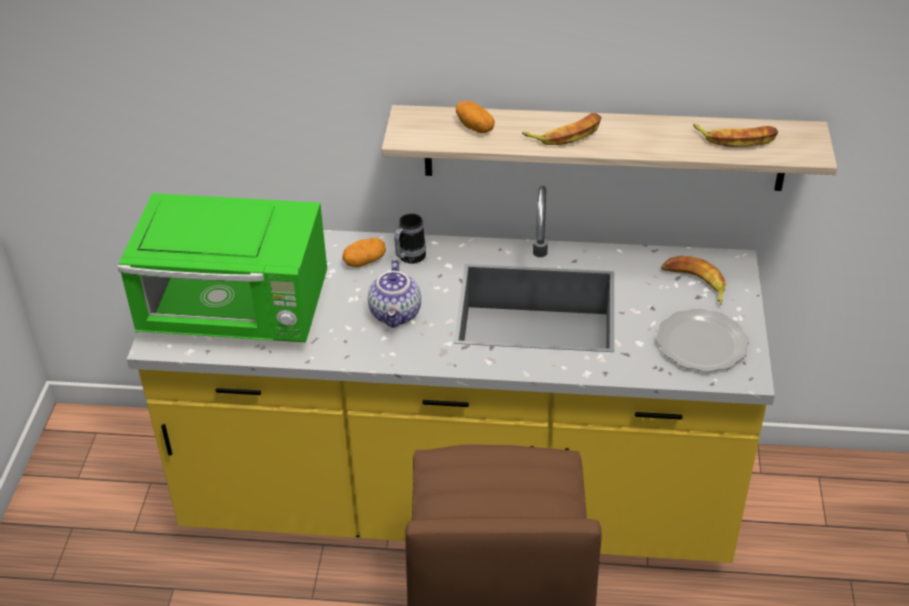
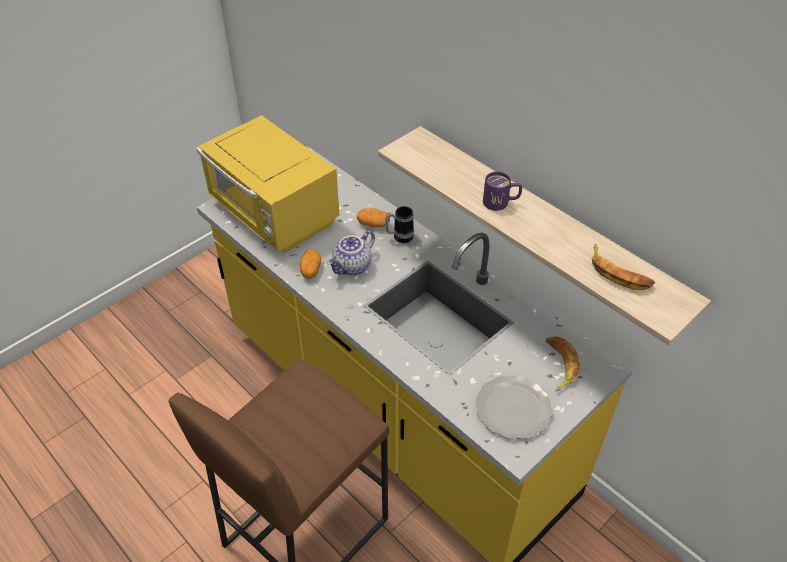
camera: 40 degrees right, 5 degrees up
(237, 314) = (274, 215): green microwave -> yellow microwave
(475, 127) = (449, 166): potato -> potato (310, 270)
(566, 134) = (501, 202): banana -> purple mug

